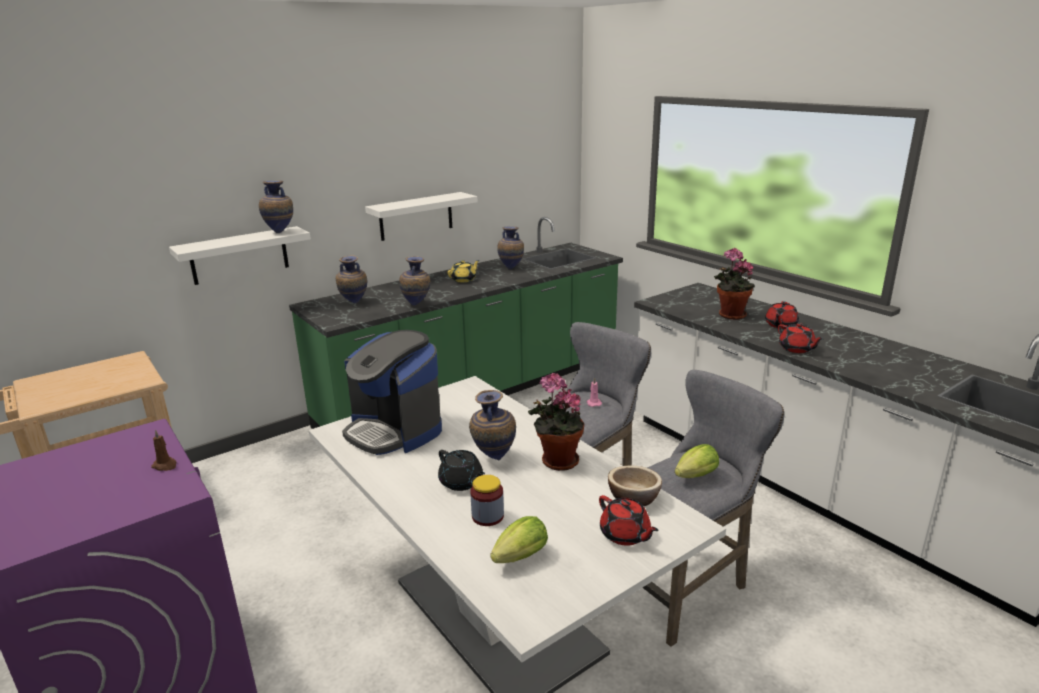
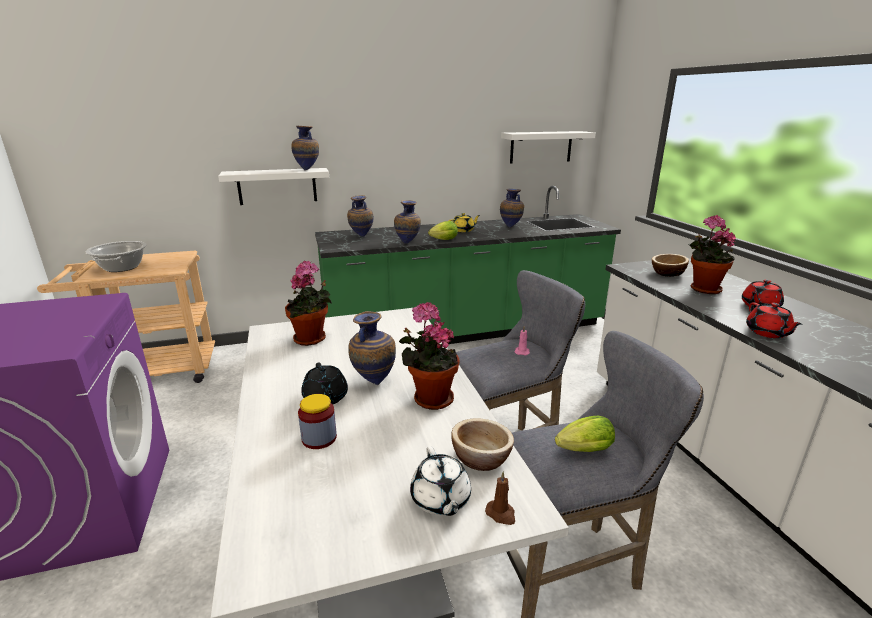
camera: 20 degrees right, 0 degrees up
(67, 390) = (122, 267): none -> cooking pot
(165, 466) = (78, 327): brown candle -> brown candle (501, 514)
(394, 431) = (312, 340): coffee machine -> potted plant
(416, 216) = (432, 172): white shelf -> white shelf (541, 147)
(518, 559) = (308, 494): lettuce -> lettuce (442, 240)
(625, 535) = (440, 500): red teapot -> white teapot
(693, 303) = (667, 273): none -> bowl

